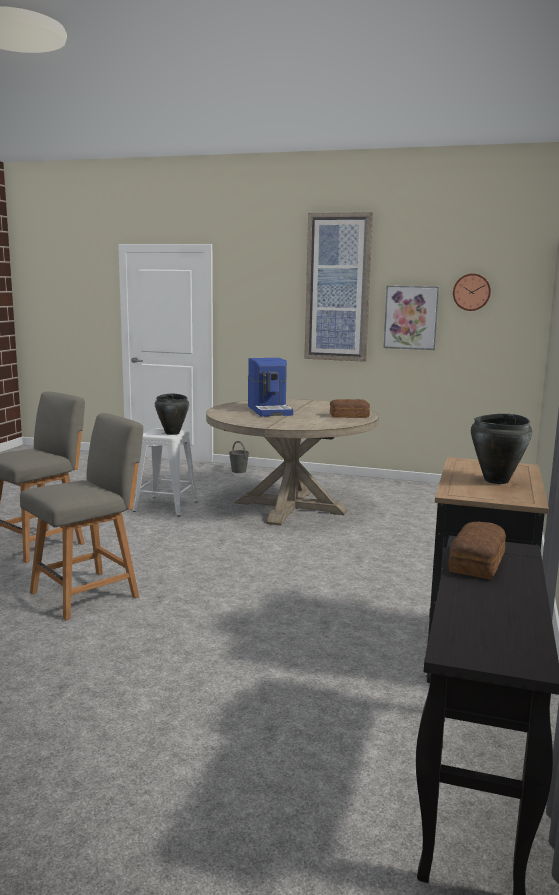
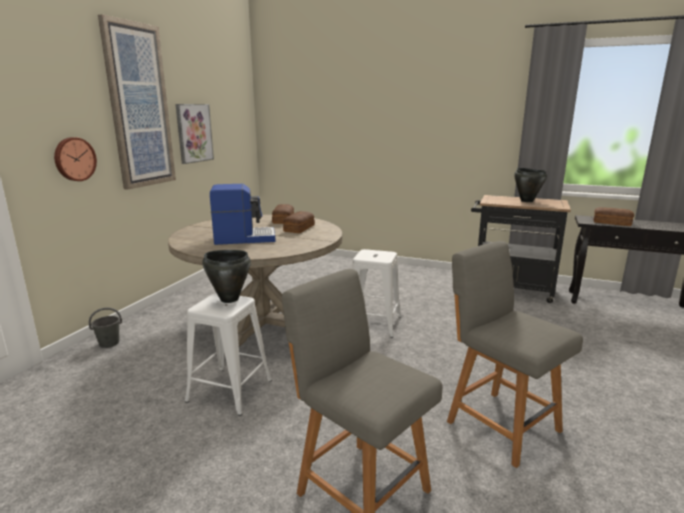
camera: 85 degrees left, 5 degrees up
(296, 549) = (373, 323): none -> white stool
(313, 420) = (298, 228): none -> bread
(471, 292) = (222, 108): wall clock -> wall clock (74, 159)

